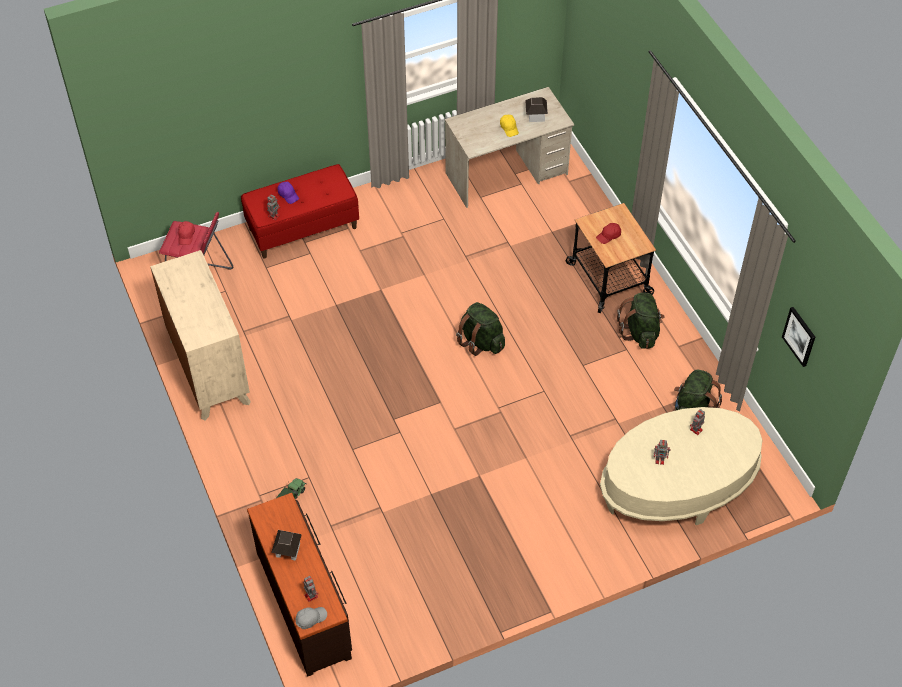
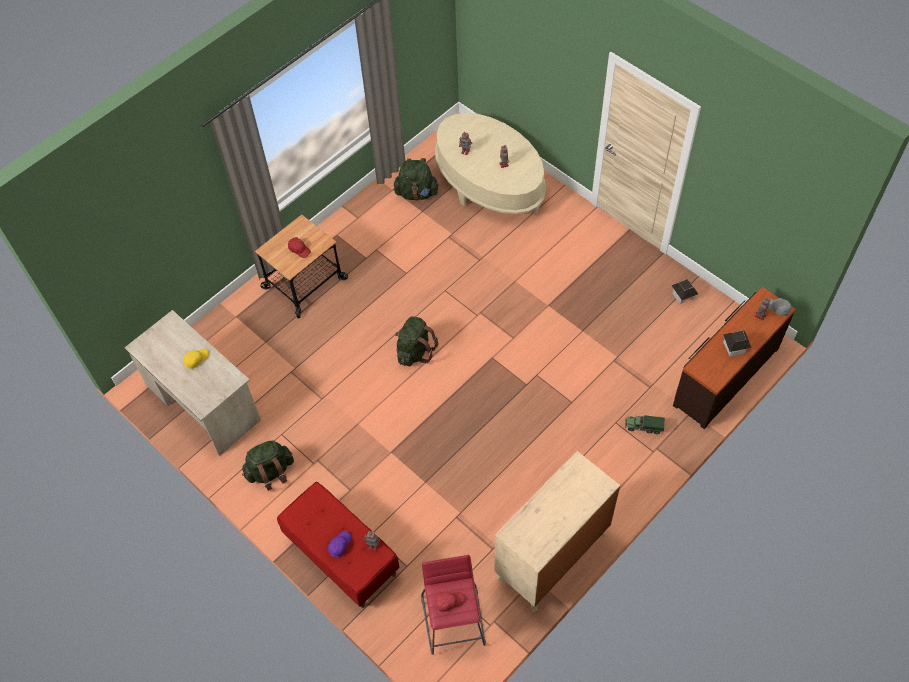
camera: 110 degrees left, 5 degrees up
(536, 116) = (170, 343): toy house -> toy house (683, 296)
(640, 332) = (354, 245): green backpack -> green backpack (270, 472)
(799, 336) = (410, 47): picture -> none

